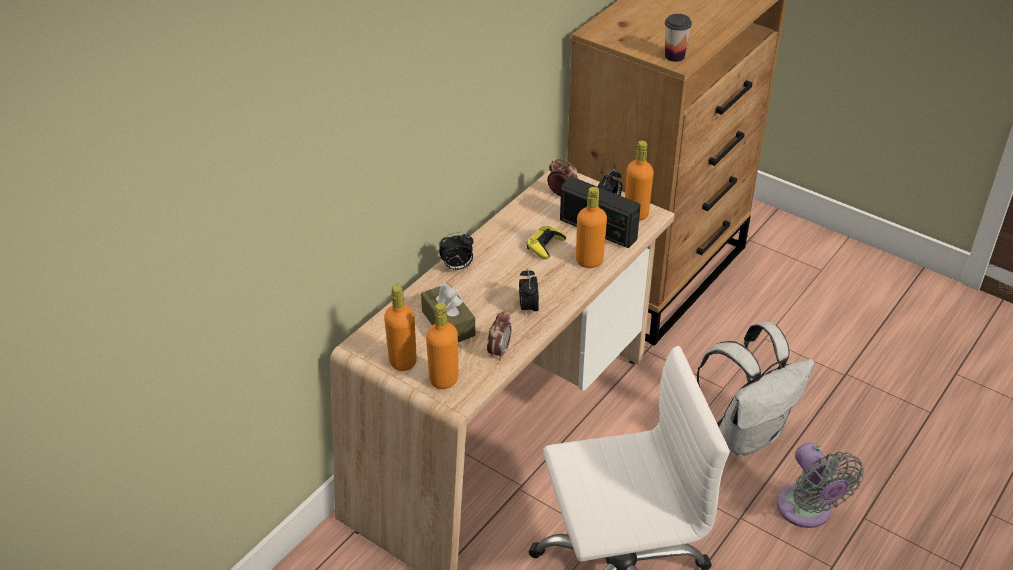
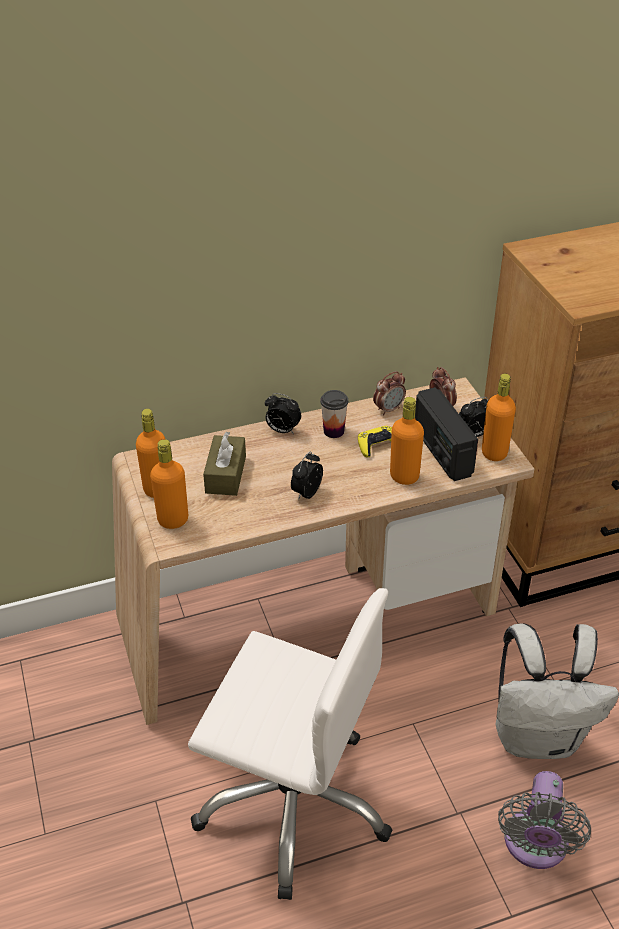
camera: 35 degrees right, 0 degrees up
(499, 351) = (242, 518): alarm clock -> alarm clock (388, 409)
(674, 56) = (583, 298): cup -> cup (333, 431)

